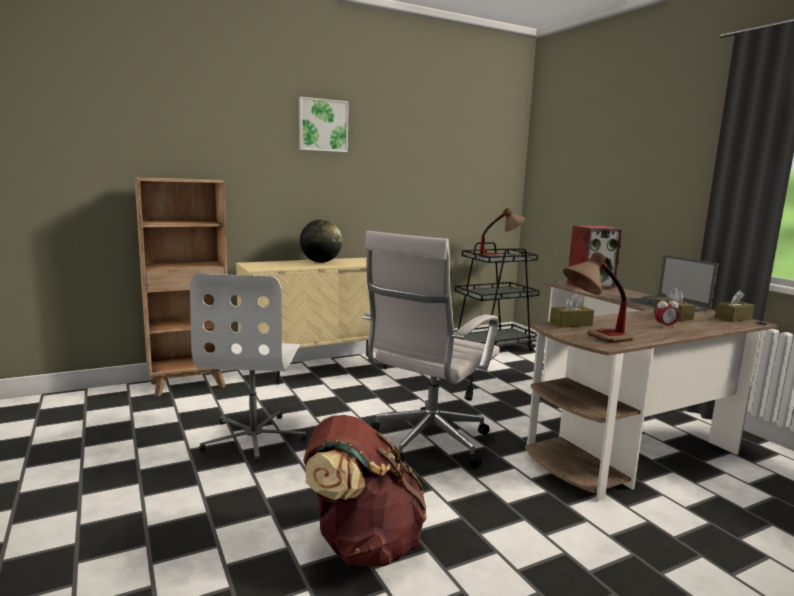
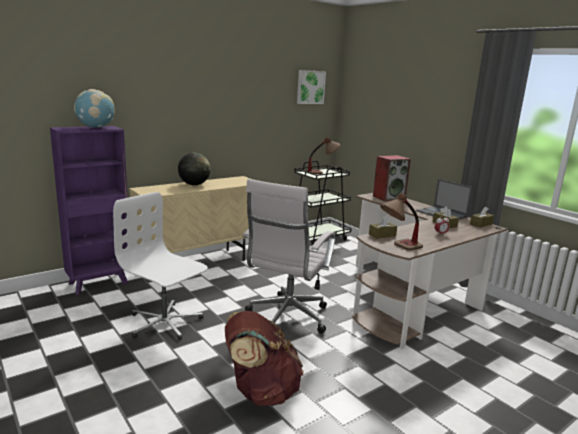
camera: 10 degrees left, 5 degrees up
(190, 385) = (100, 283): brown bookcase -> purple bookcase
(191, 178) = (96, 127): none -> globe
(254, 438) = (164, 322): white office chair -> white office chair turned 135 degrees clockwise
(322, 125) = (191, 79): picture -> picture (310, 87)

